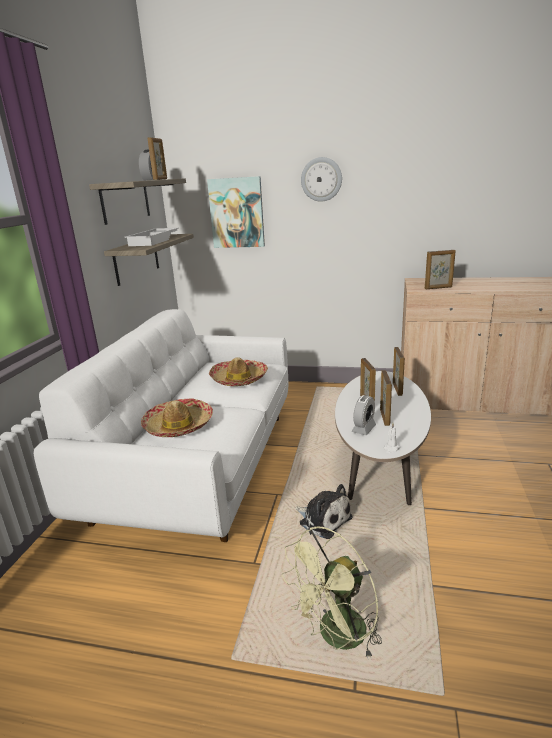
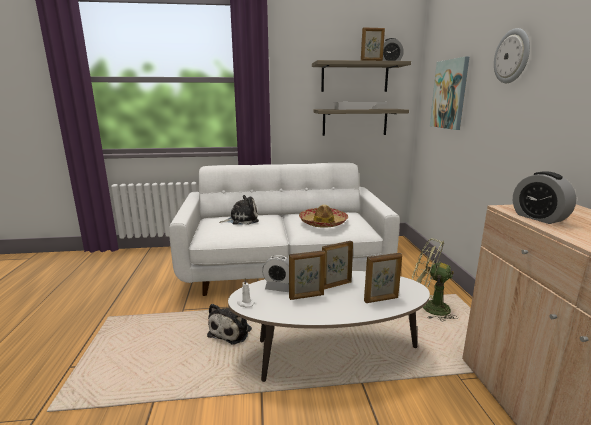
camera: 70 degrees right, 5 degrees down
(178, 425) = (242, 220): hat -> plush toy
(336, 637) = (112, 354): green fan -> green fan (429, 307)
(438, 288) = (538, 218): picture frame -> alarm clock

